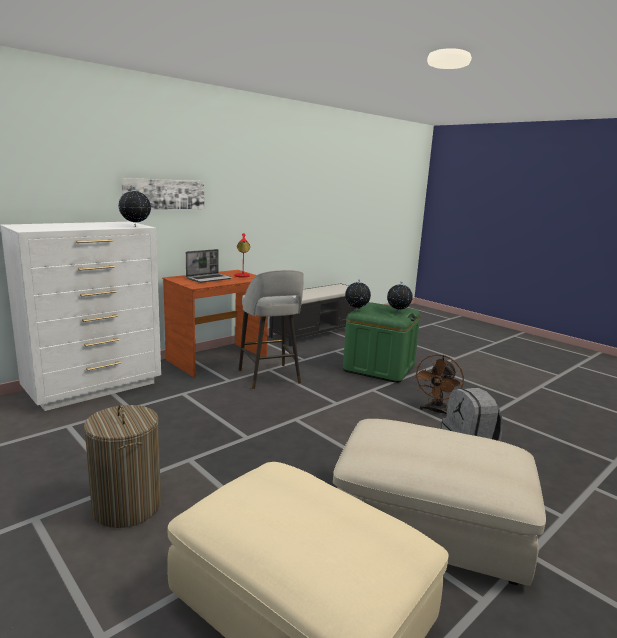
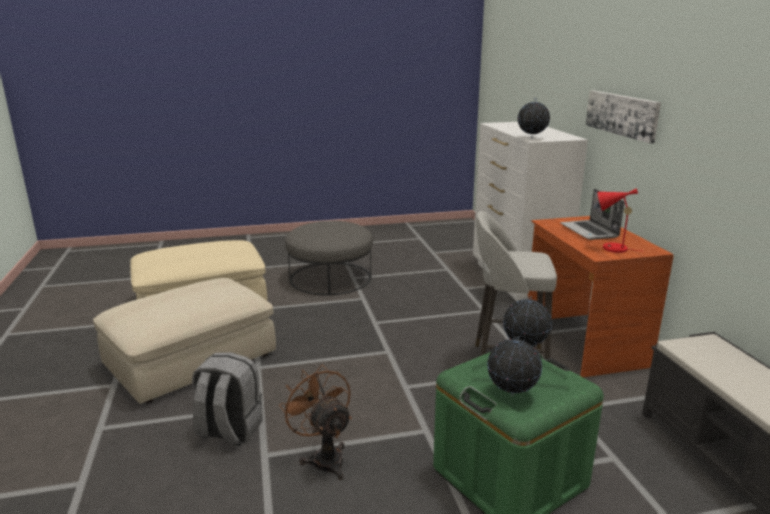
camera: 120 degrees right, 5 degrees up
(127, 506) = (330, 278): laundry basket -> grey ottoman

